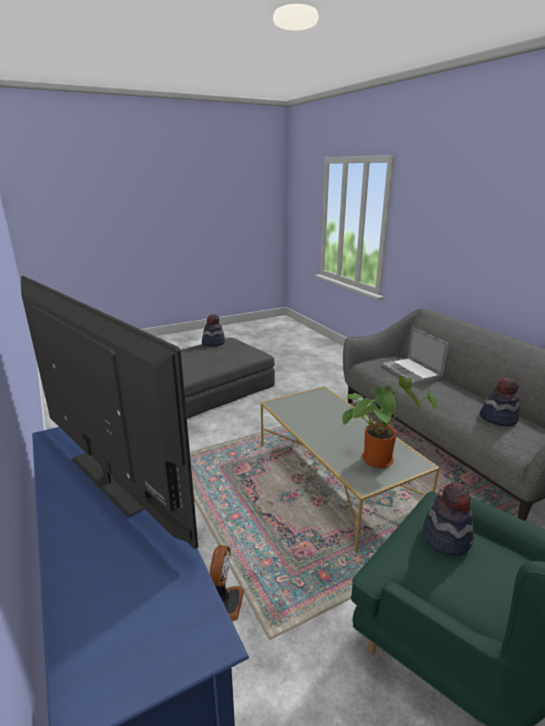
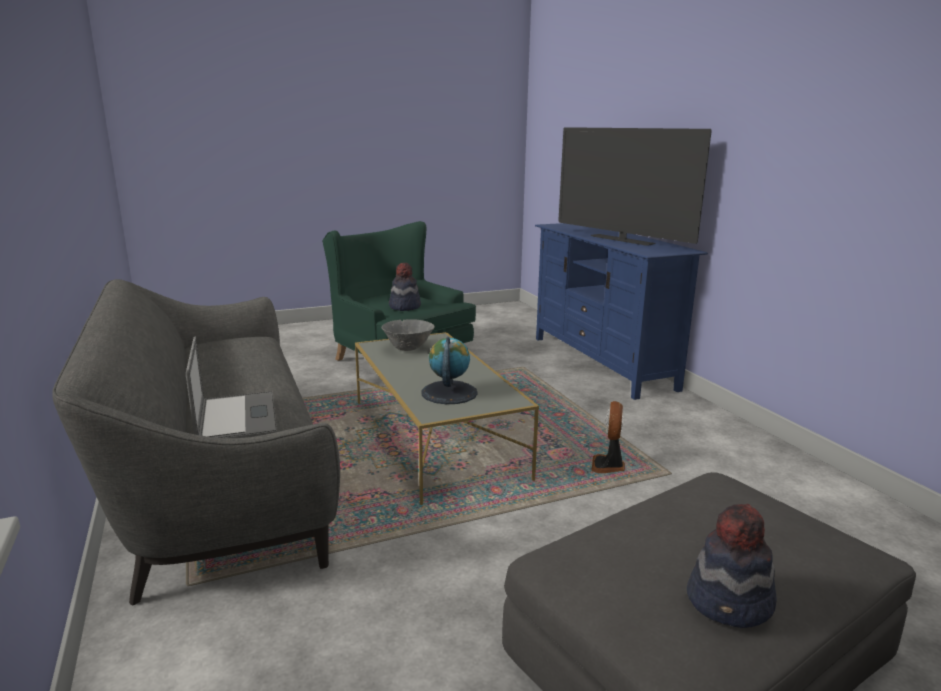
camera: 175 degrees left, 5 degrees down
(225, 602) = (556, 378): fan -> fan (608, 466)
(318, 409) = (449, 392): none -> globe
(379, 458) = (408, 349): potted plant -> grey bowl
(498, 418) = (231, 353): hat -> none

